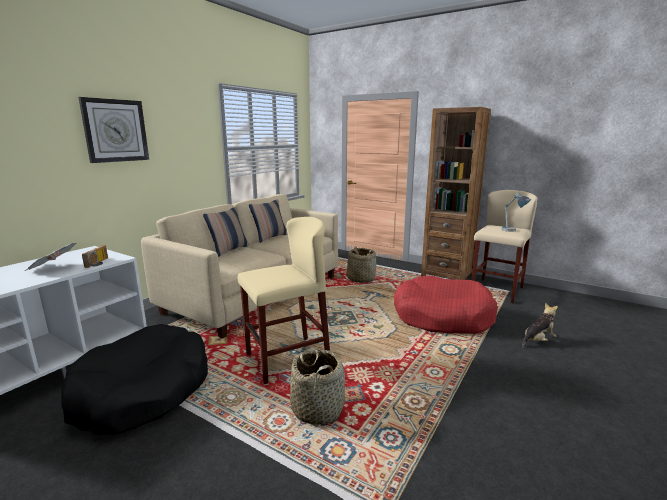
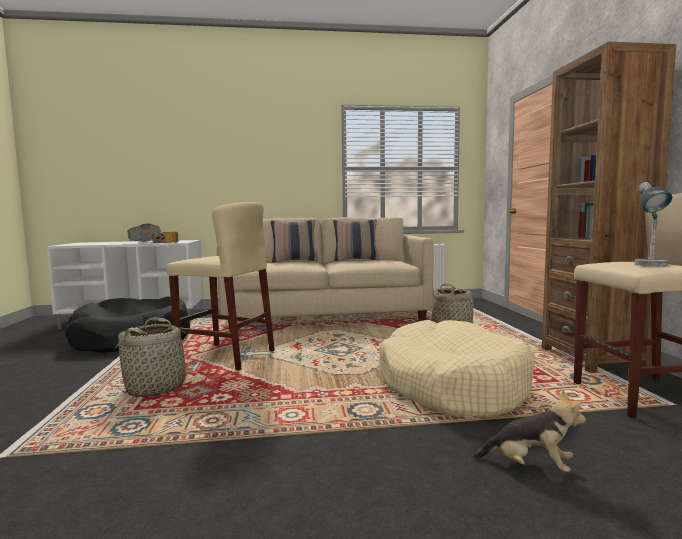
camera: 50 degrees right, 10 degrees down
(115, 130) = (231, 151): wall clock -> none
(442, 316) = (451, 386): red dog bed -> beige dog bed

